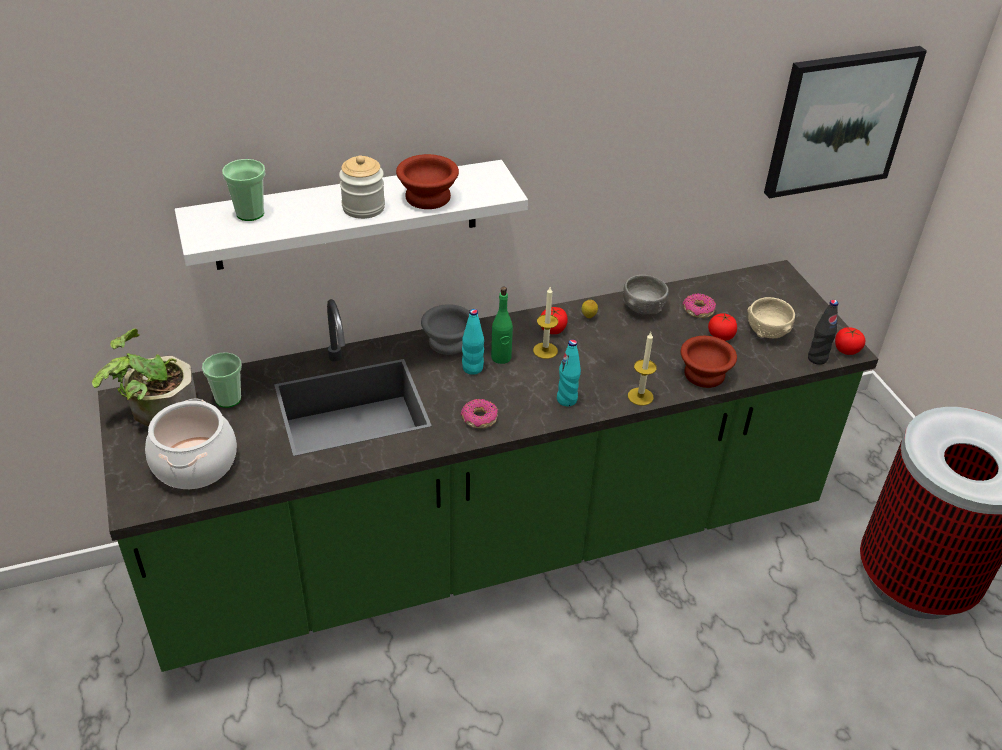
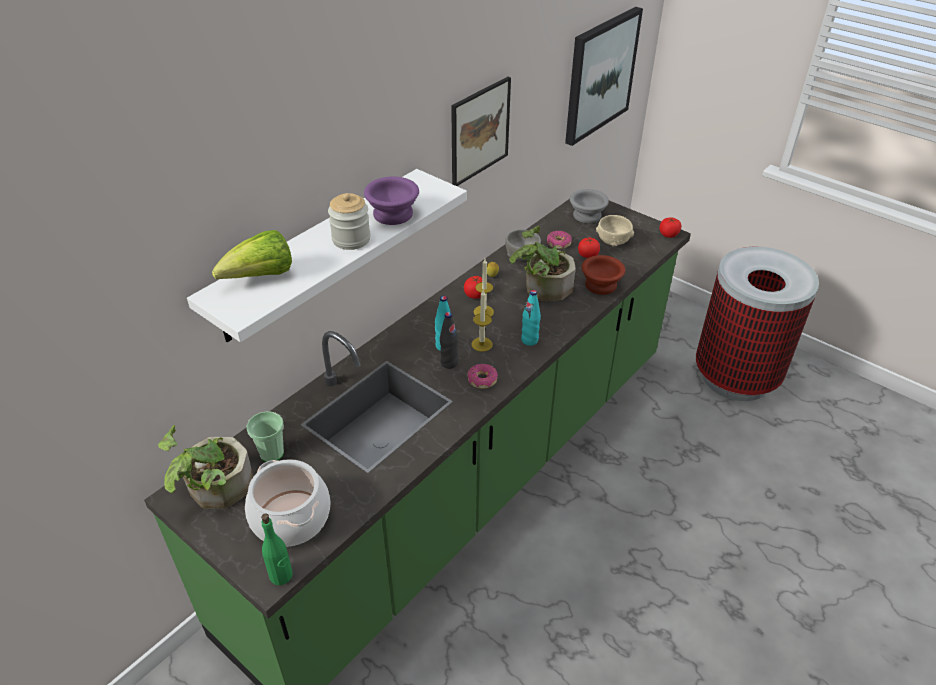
camera: 30 degrees left, 0 degrees up
(250, 213) = (261, 277): cup -> lettuce
(427, 196) = (392, 213): brown bowl -> purple bowl
(446, 342) = (407, 335): grey bowl -> grey bowl (586, 216)
(501, 358) = (457, 330): green bottle -> green bottle (281, 575)
(609, 141) = (479, 131): none -> picture
(633, 350) = (541, 287): none -> potted plant
(640, 396) = (575, 317): candle -> candle (482, 344)
(817, 358) = (657, 247): black bottle -> black bottle (449, 363)

